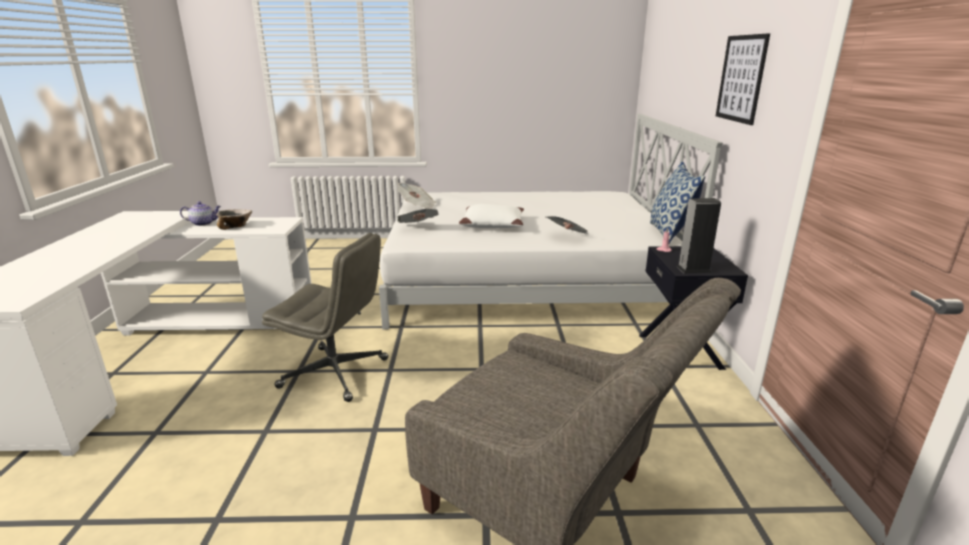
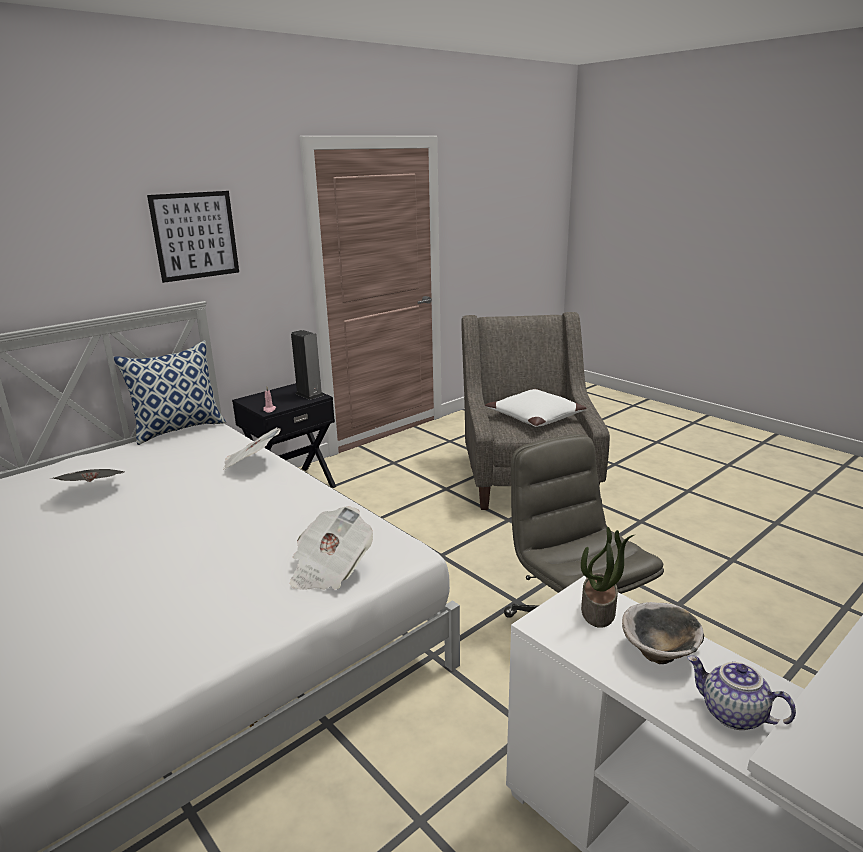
camera: 130 degrees left, 0 degrees up
(268, 227) = (599, 611): none -> potted plant
(417, 206) = (187, 650): newspaper -> newspaper (94, 491)
(493, 225) = (245, 522): white pillow -> white pillow (534, 417)

